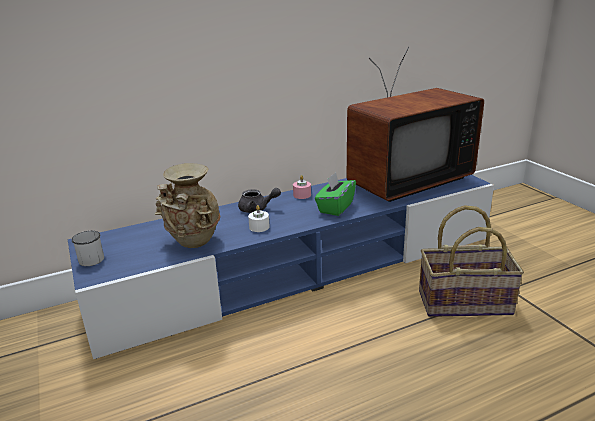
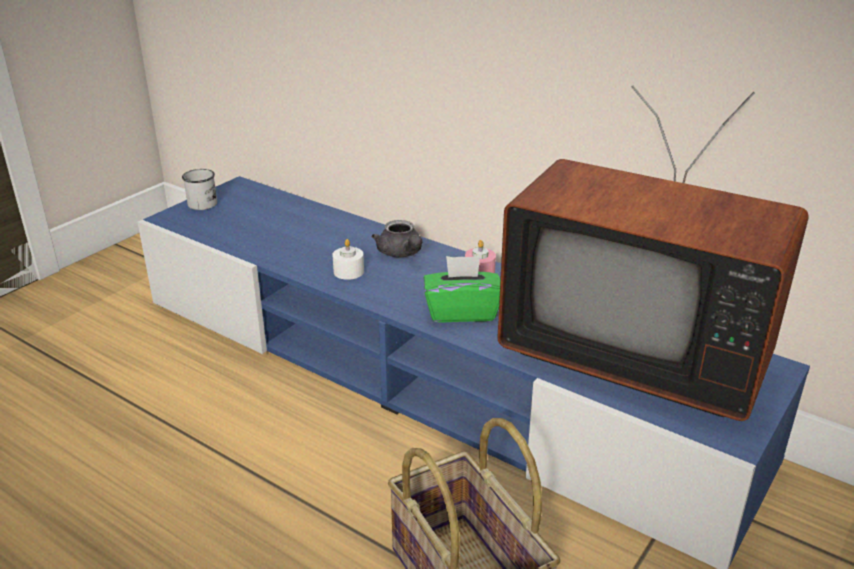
camera: 60 degrees right, 5 degrees up
(193, 243) = (276, 243): beige vase -> none

